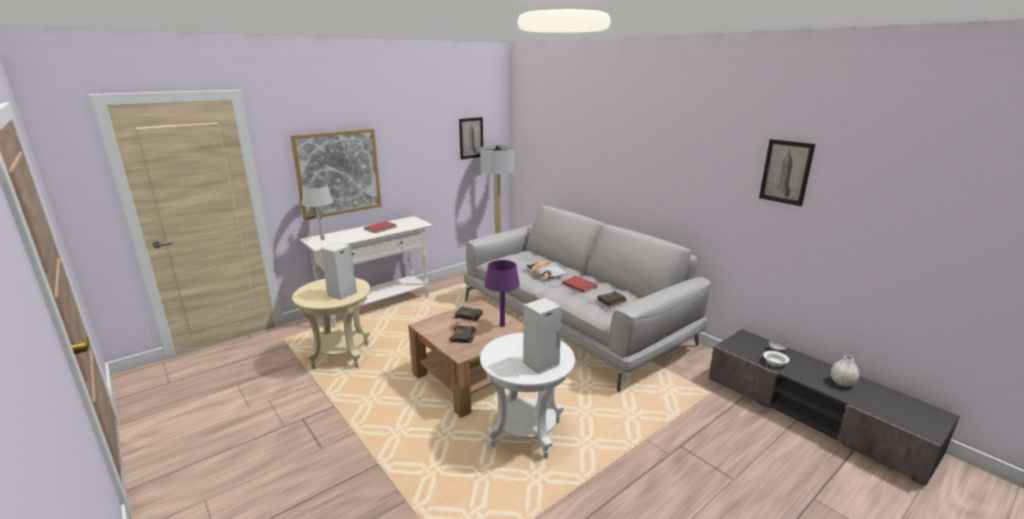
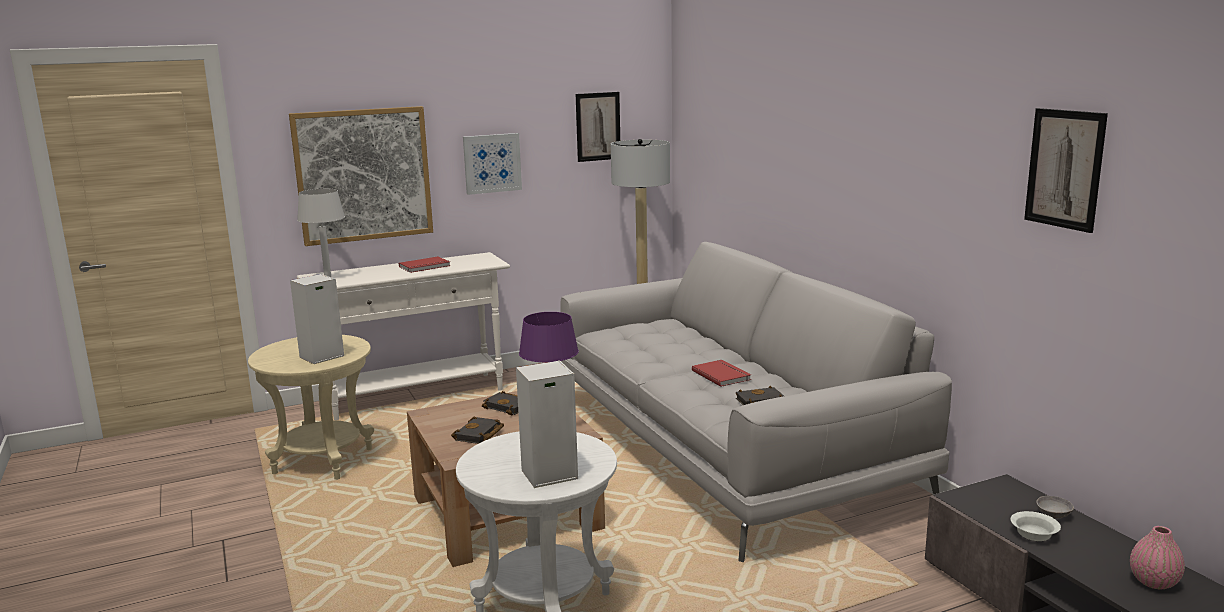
camera: 15 degrees right, 5 degrees down
(413, 162) = (492, 163): none -> picture
(546, 273) = (677, 353): pillow -> none
(842, 383) = (1153, 582): white vase -> pink vase

